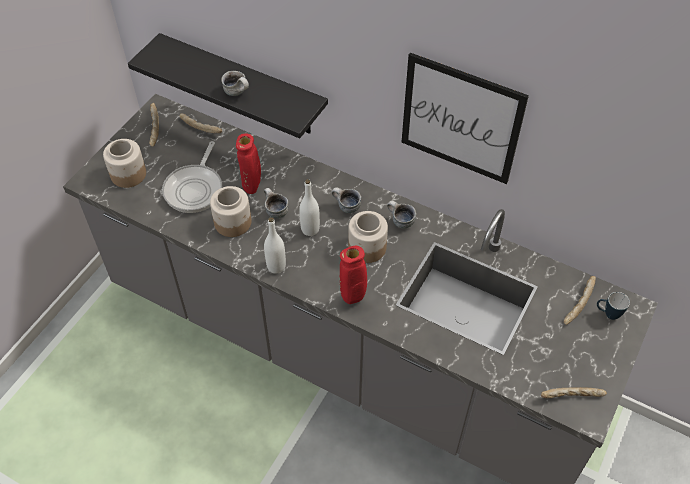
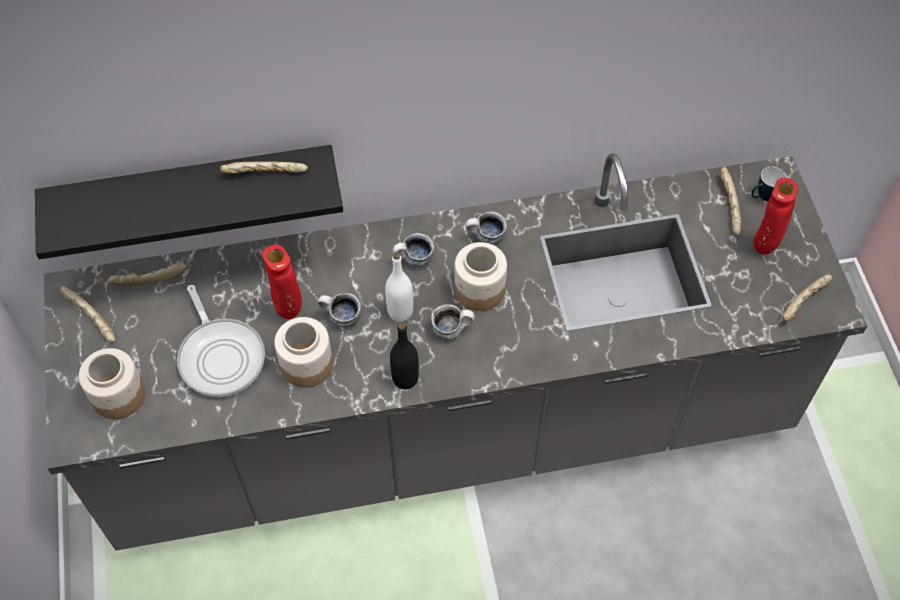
camera: 40 degrees left, 5 degrees up
(238, 92) = (220, 202): mug -> mug (452, 329)
(276, 92) = (265, 174): none -> bread
(276, 266) = (405, 379): white bottle -> black bottle
(353, 299) = (520, 356): red vase -> red vase (764, 247)
(460, 119) = (526, 79): picture -> none

